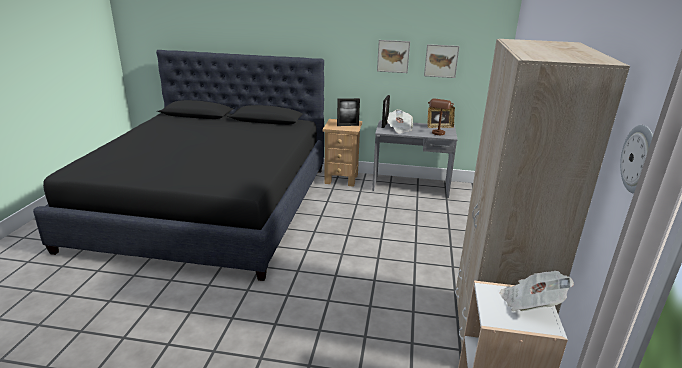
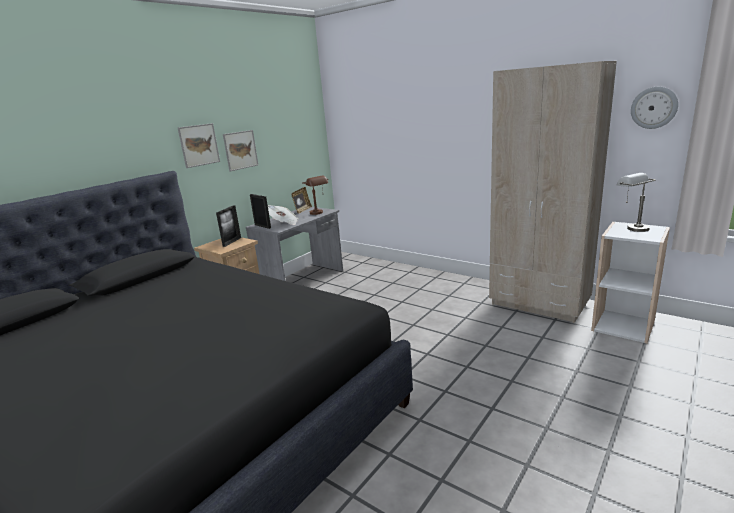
camera: 60 degrees left, 5 degrees down
(441, 61) = (281, 145): picture -> picture (199, 145)
(530, 303) = (631, 227): newspaper -> grey table lamp

